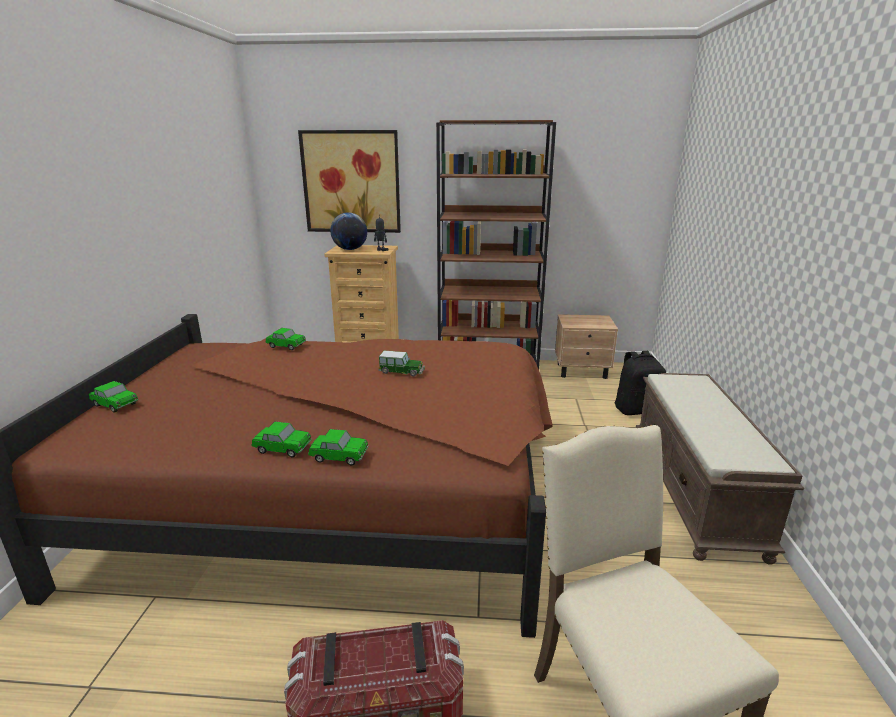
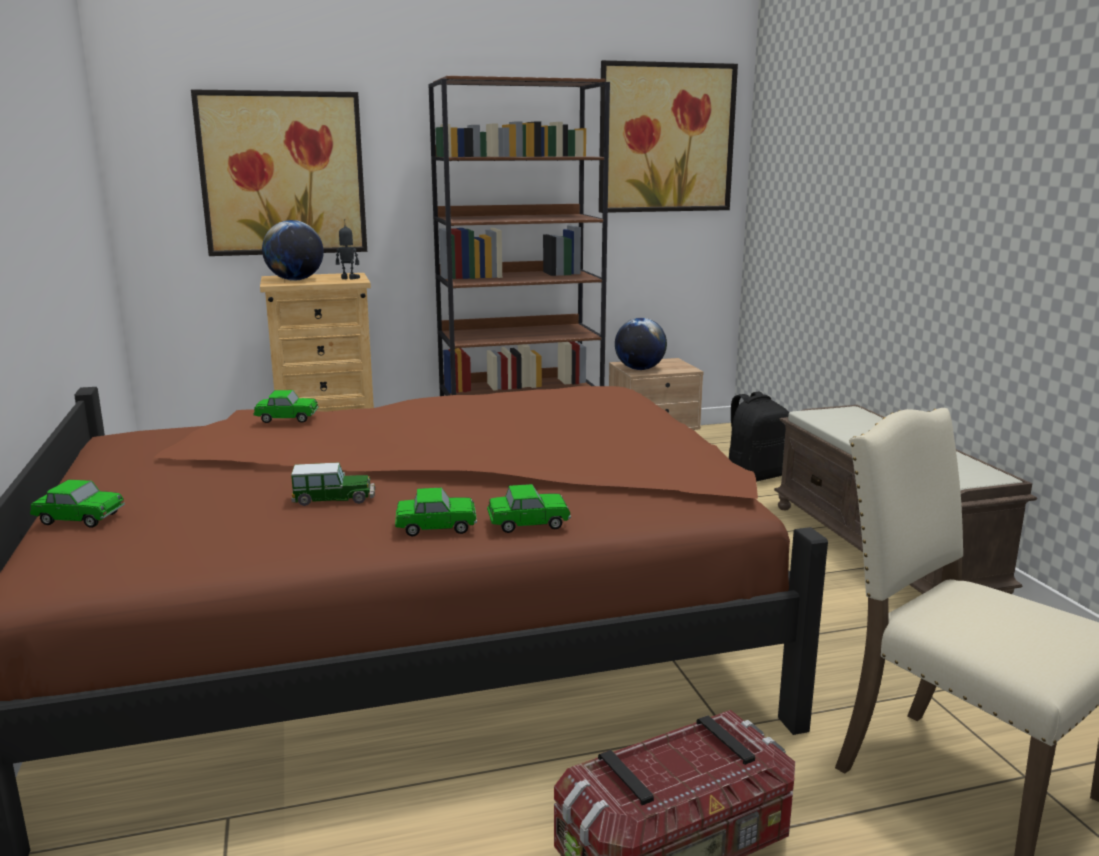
camera: 20 degrees left, 5 degrees down
(402, 372) = (508, 427): toy car -> toy car (334, 499)
(573, 322) = (639, 369): none -> globe
(612, 160) = (666, 138): none -> picture

